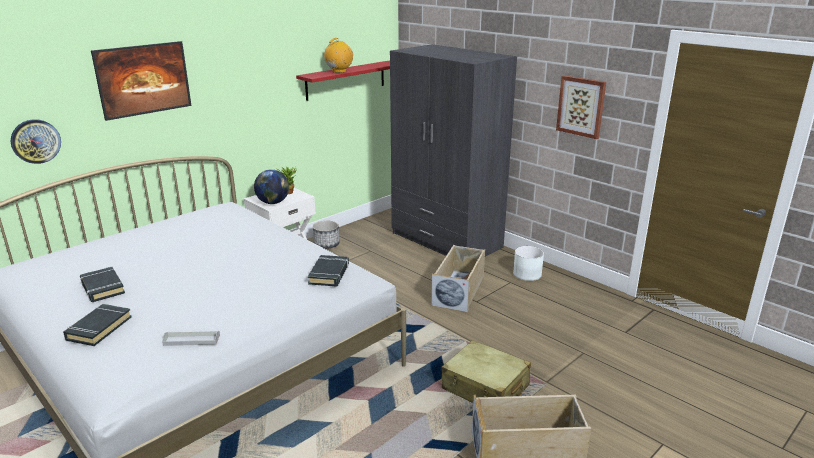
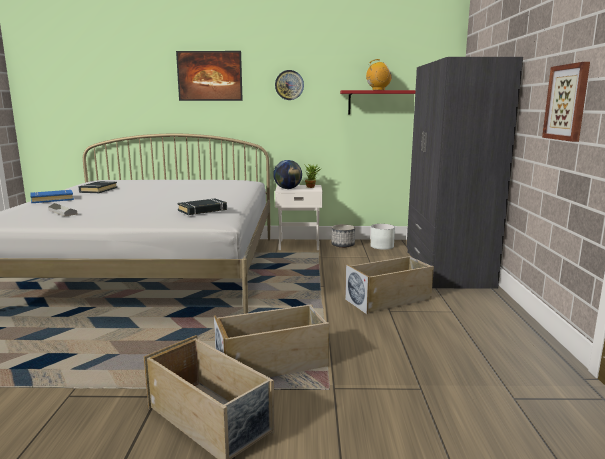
camera: 45 degrees right, 10 degrees down
(35, 141) = (135, 106): wall clock -> wall clock (289, 85)
(99, 328) = (52, 199): black book -> blue book
(485, 388) = (272, 364): beige suitcase -> beige storage box
(527, 274) = (484, 312): white planter -> white planter (382, 246)

